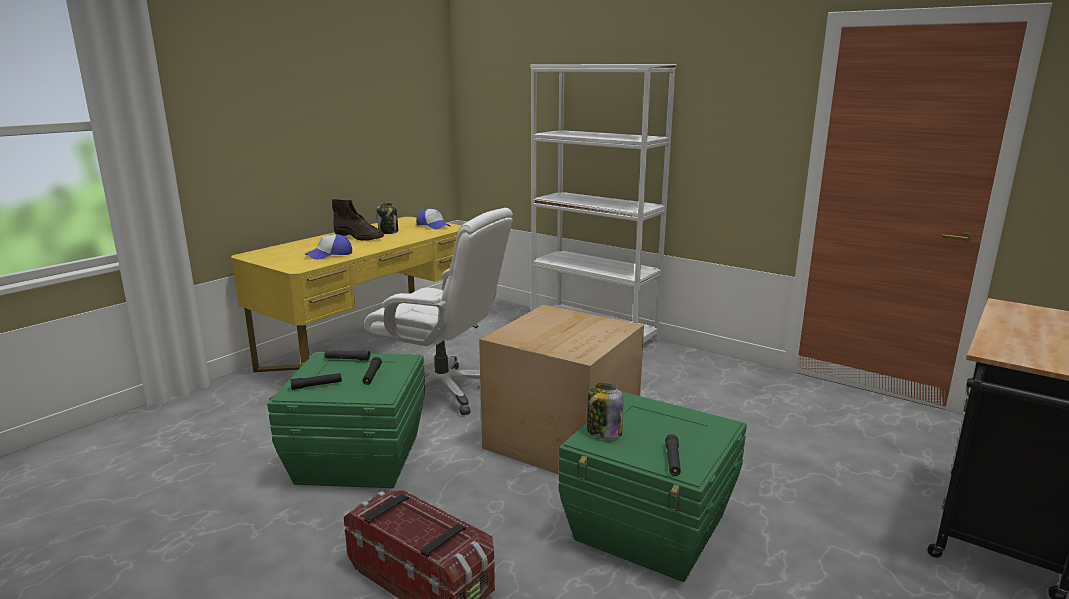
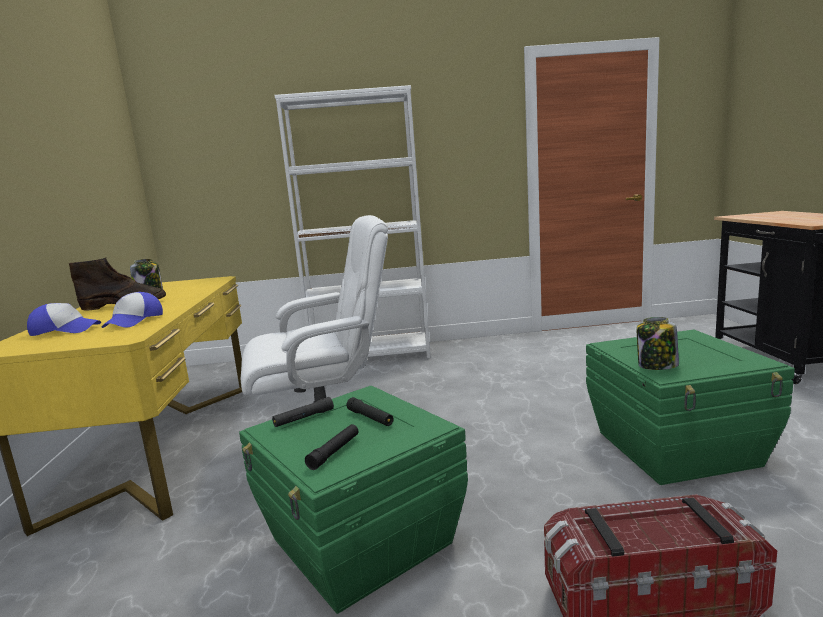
camera: 40 degrees left, 5 degrees down
(433, 226) = (190, 282): cap -> cap (65, 330)
(564, 438) = (500, 425): cardboard box -> none
(672, 460) = (736, 360): black flashlight -> none

